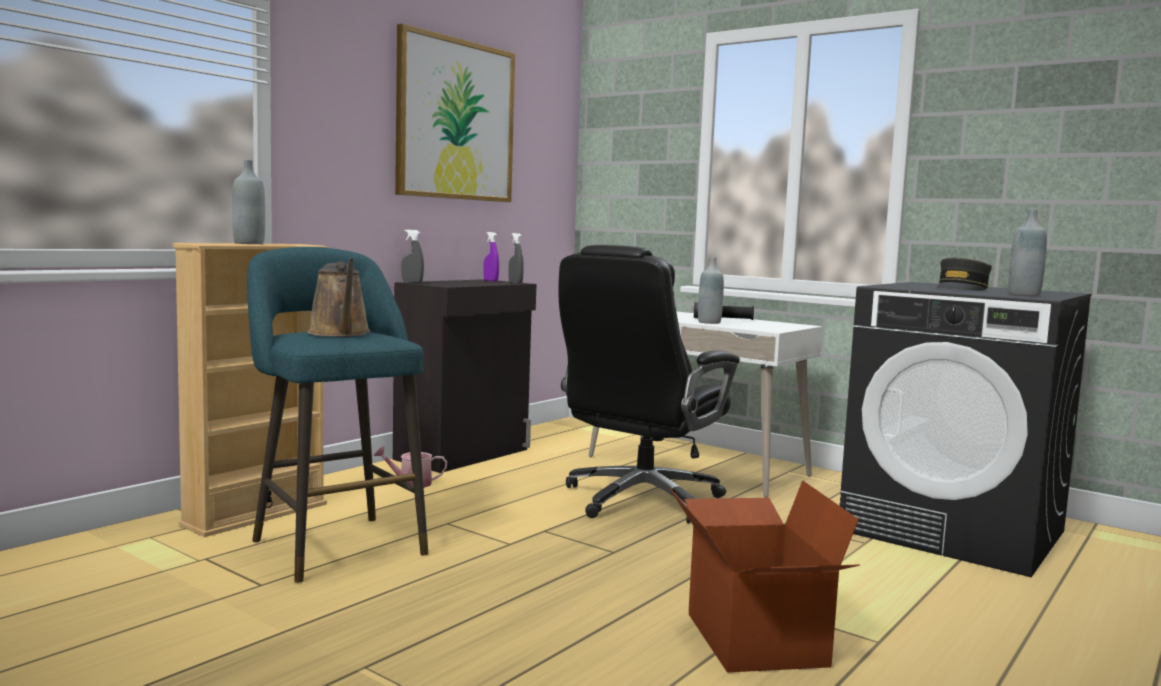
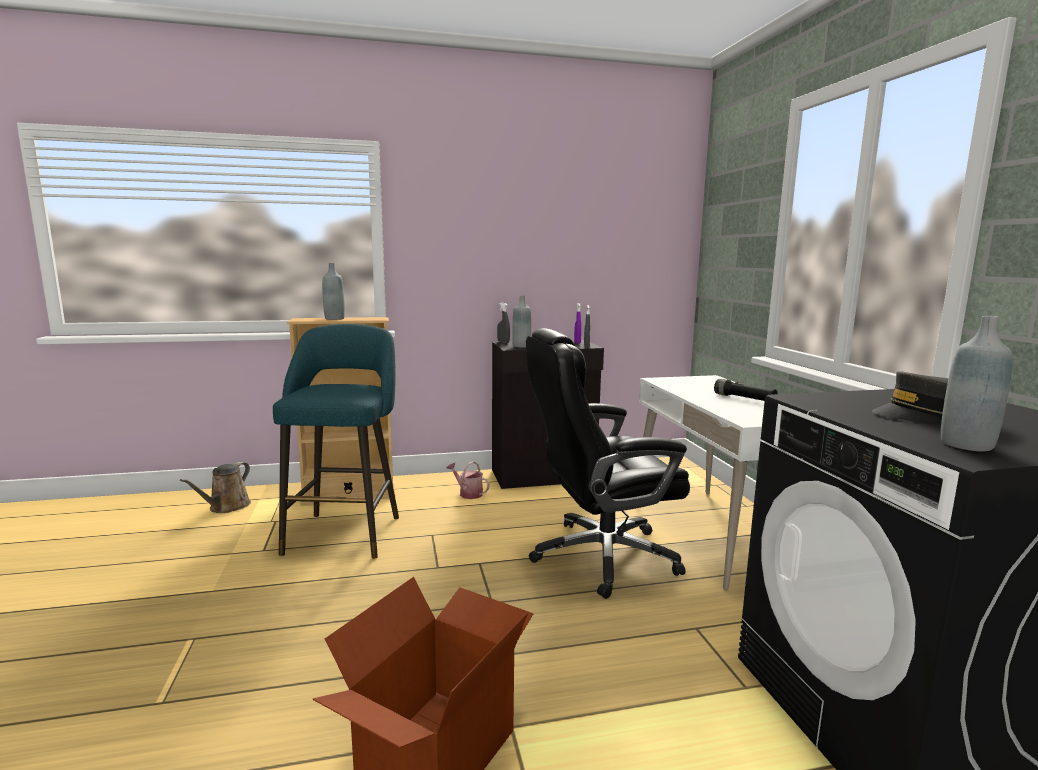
camera: 40 degrees right, 5 degrees up
(340, 333) = (332, 389): brown watering can -> brown watering can (227, 507)
(455, 120) = (554, 213): picture -> none
(709, 322) = (713, 401): grey bottle -> grey bottle (521, 346)

